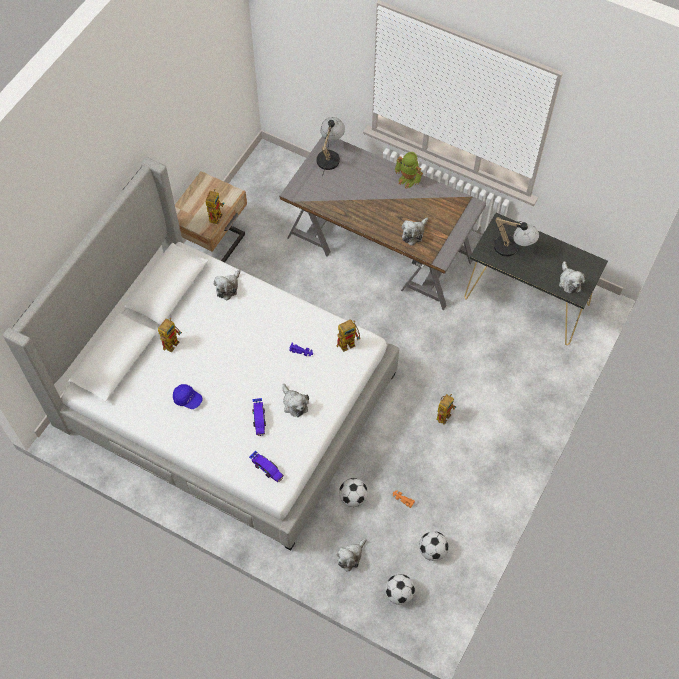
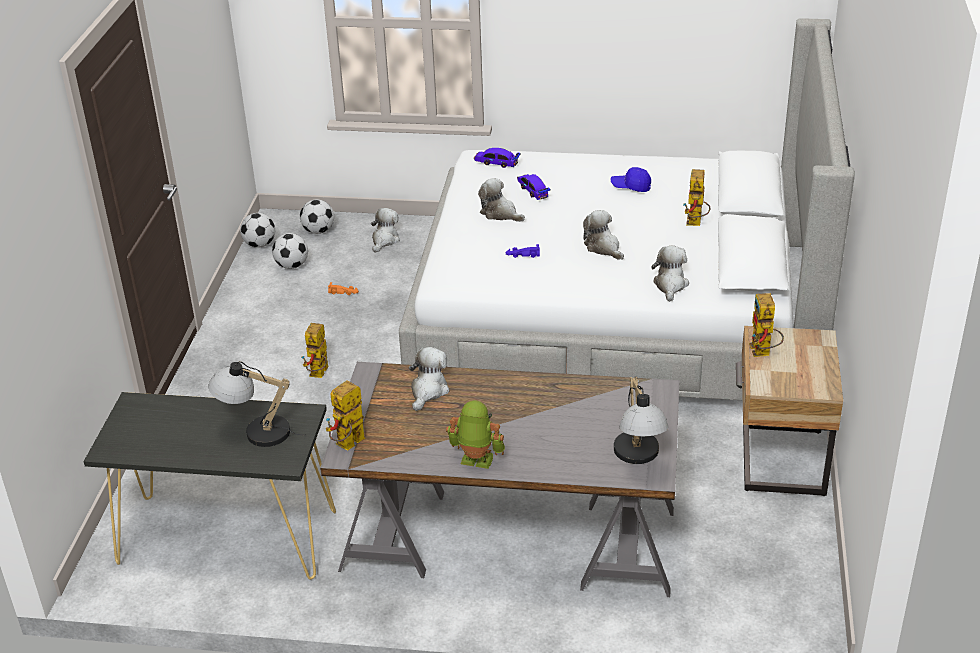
camera: 160 degrees right, 25 degrees down
(349, 342) = (464, 277): toy robot -> toy robot (348, 446)
(353, 497) = (405, 279): football -> football (260, 244)
(569, 282) = (149, 415): plush toy -> plush toy (603, 247)

